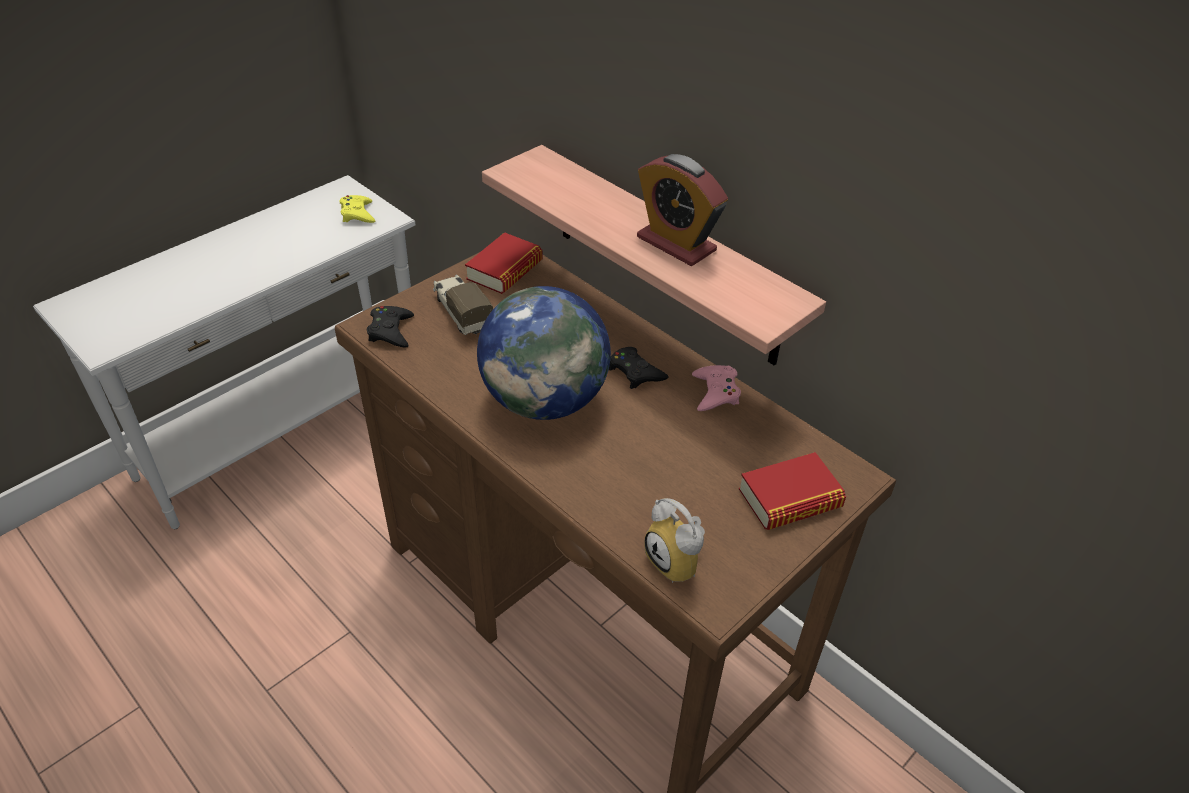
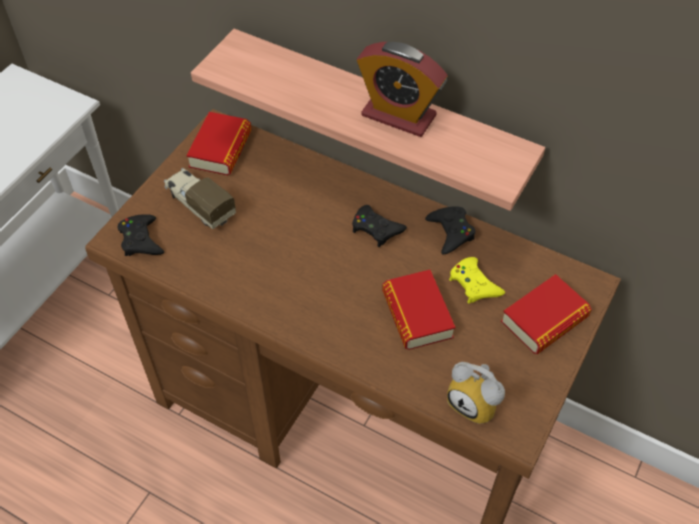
camera: 15 degrees left, 10 degrees up
(358, 214) = (40, 106): yellow game controller -> yellow game controller (474, 284)
(545, 401) = (309, 277): globe -> none
(647, 461) = (417, 314): none -> book
(715, 392) = (451, 232): pink game controller -> black game controller

